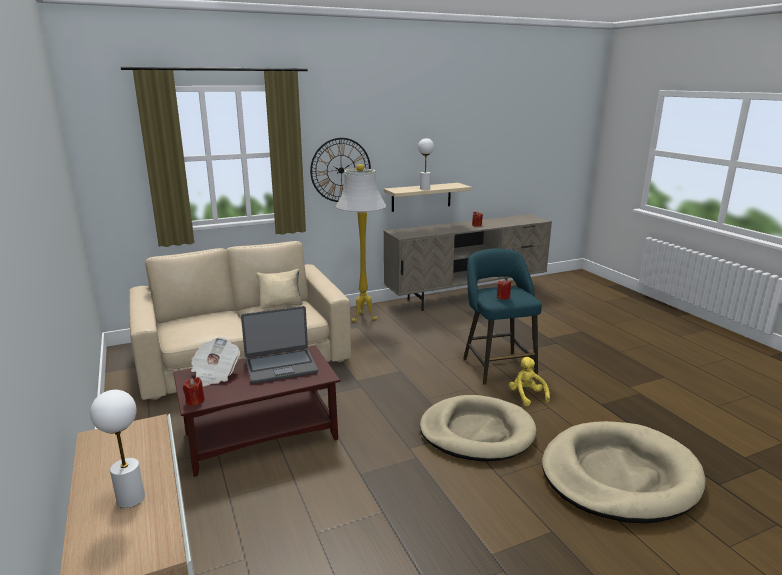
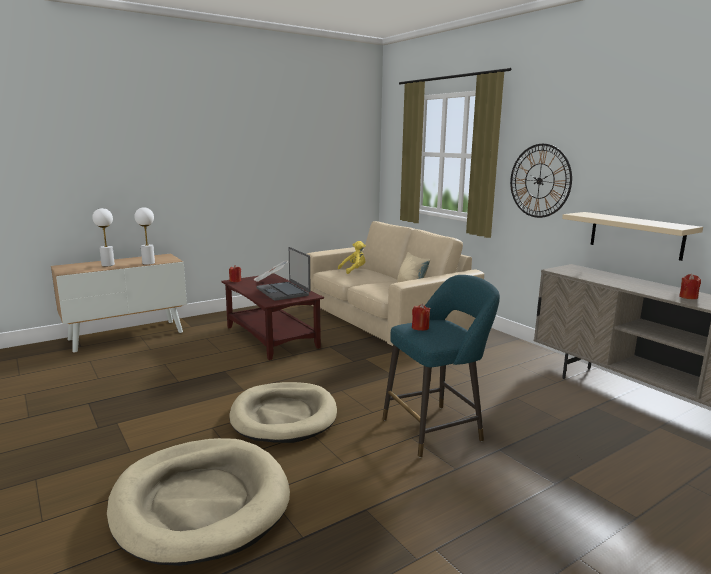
camera: 80 degrees right, 5 degrees down
(362, 318) = (503, 350): white floor lamp -> none
(424, 188) = (616, 219): white table lamp -> white table lamp (148, 263)
(526, 396) = (367, 447): yellow plush toy -> yellow plush toy (354, 270)

